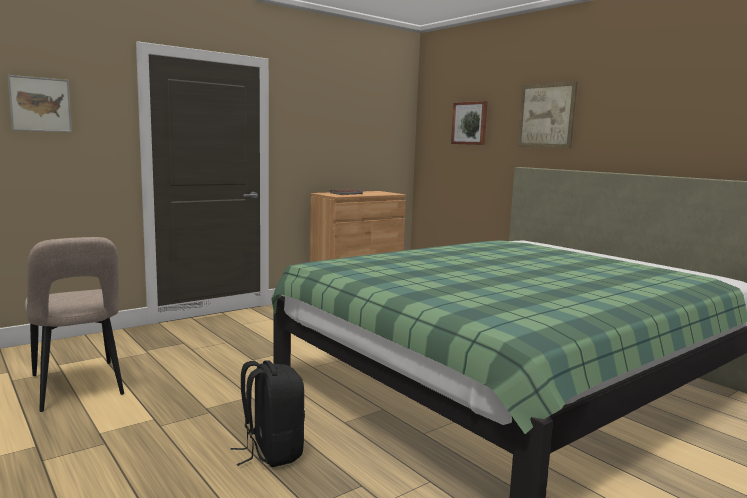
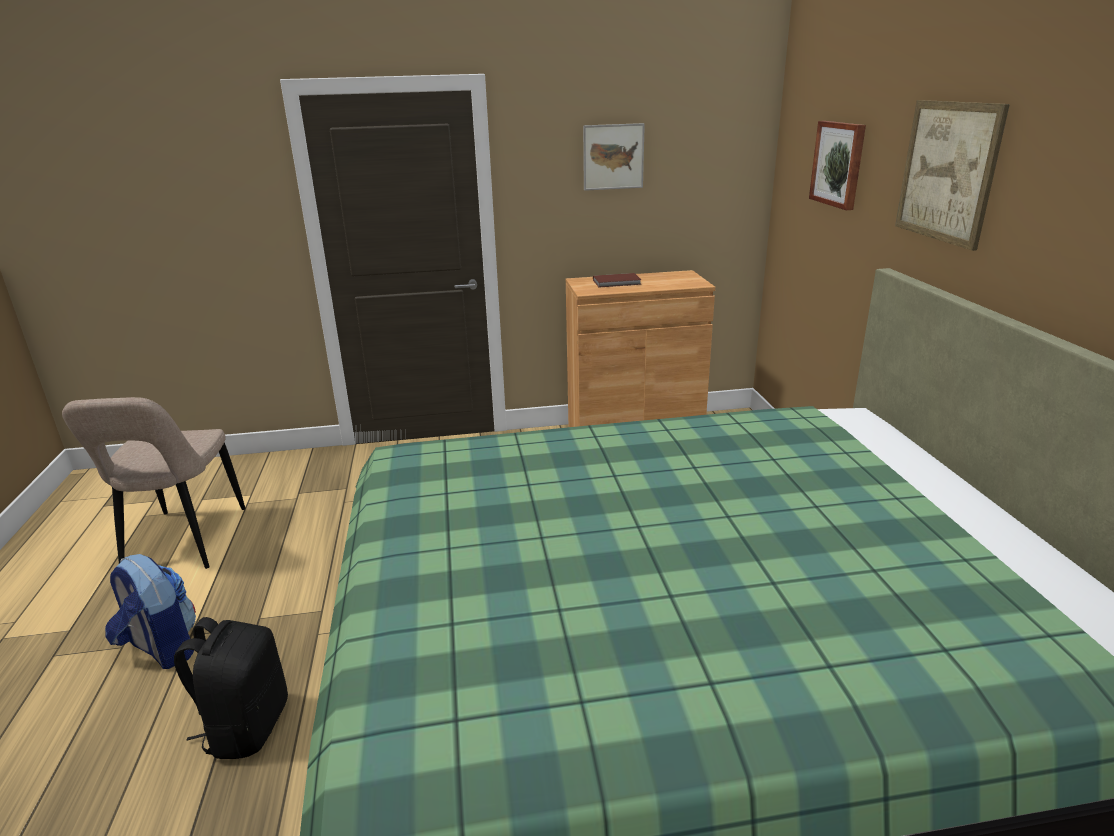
camera: 30 degrees right, 15 degrees up
(40, 104) = (173, 183): picture -> picture (613, 157)
(144, 436) = (161, 649): none -> backpack

